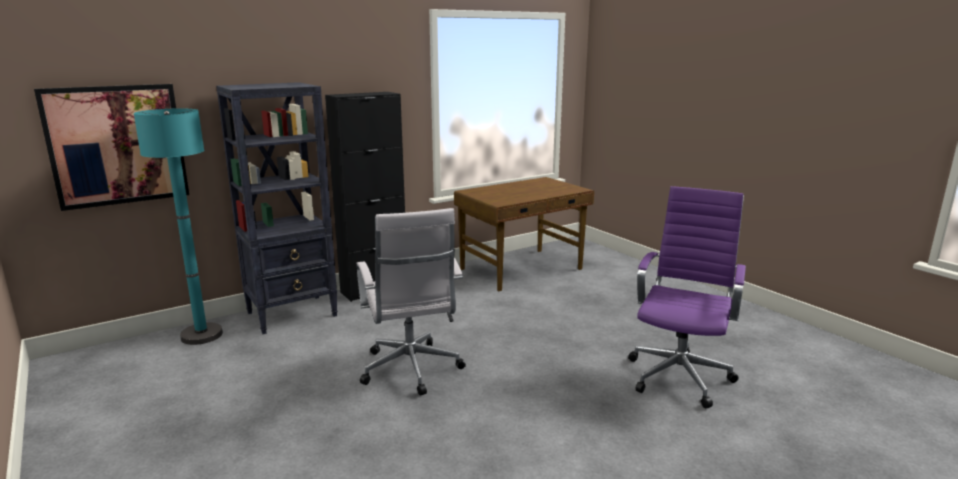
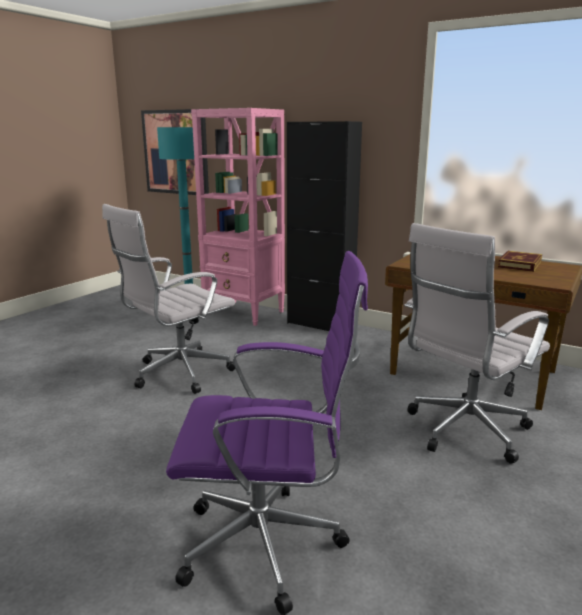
camera: 65 degrees right, 0 degrees up
(293, 314) = (244, 313): black bookcase -> pink bookcase
(531, 184) = (519, 264): none -> book
(592, 294) = (463, 431): none -> white office chair

